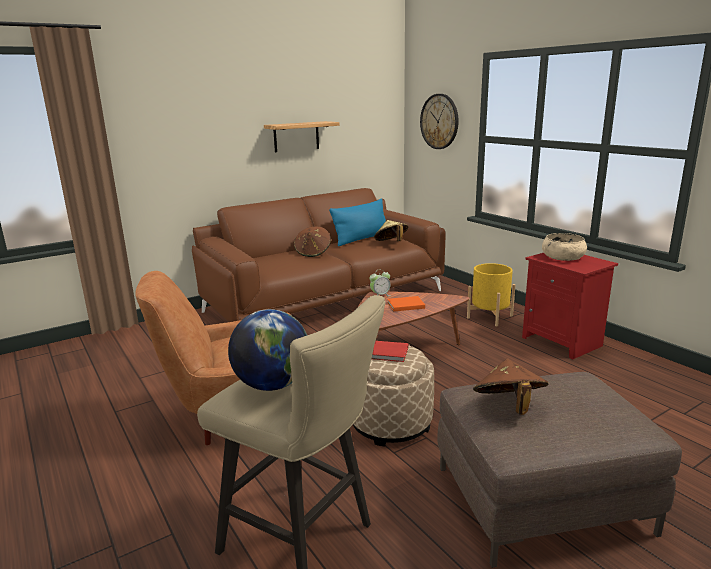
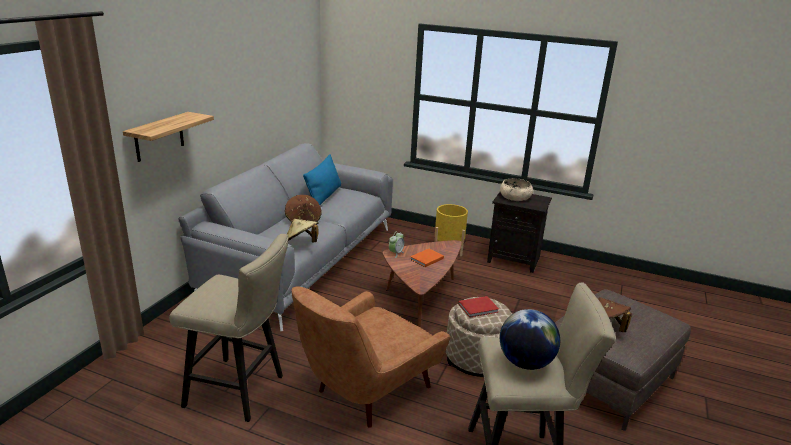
camera: 35 degrees left, 5 degrees up
(149, 382) = (241, 391): none -> beige stool
(296, 136) = (251, 102): shelf -> shelf (159, 137)
(324, 300) = (300, 260): brown sofa -> grey sofa
(391, 243) = (356, 197): beige hat -> beige hat (301, 243)
(439, 121) = (367, 77): wall clock -> none
(563, 341) = (514, 259): red nightstand -> black nightstand

